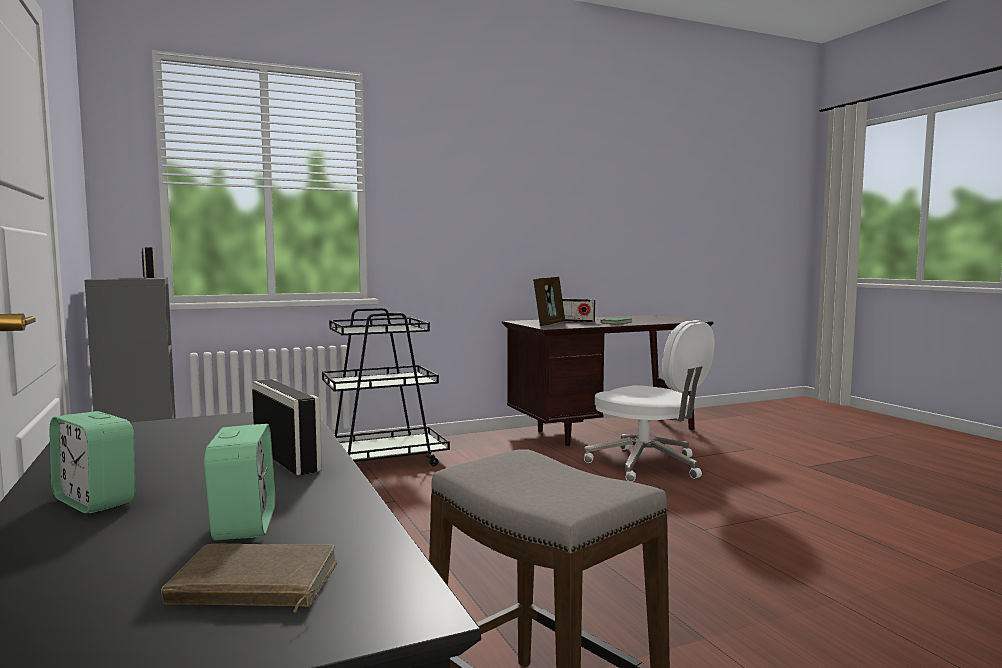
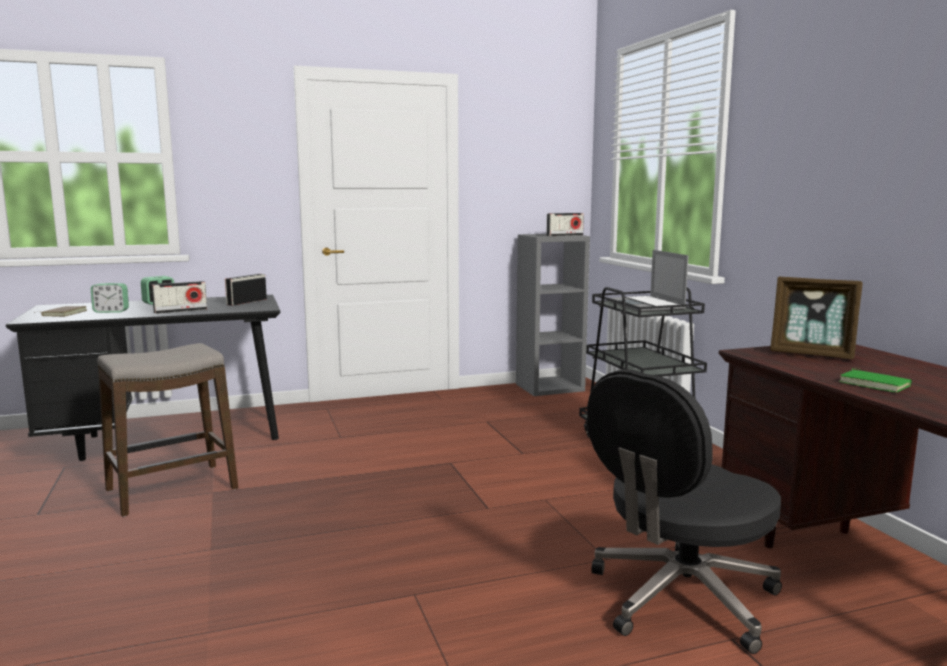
camera: 95 degrees right, 5 degrees up
(378, 328) = (648, 306): none -> laptop
(575, 321) = (876, 366): radio -> radio (247, 302)
(647, 465) = (680, 599): white office chair -> black office chair

